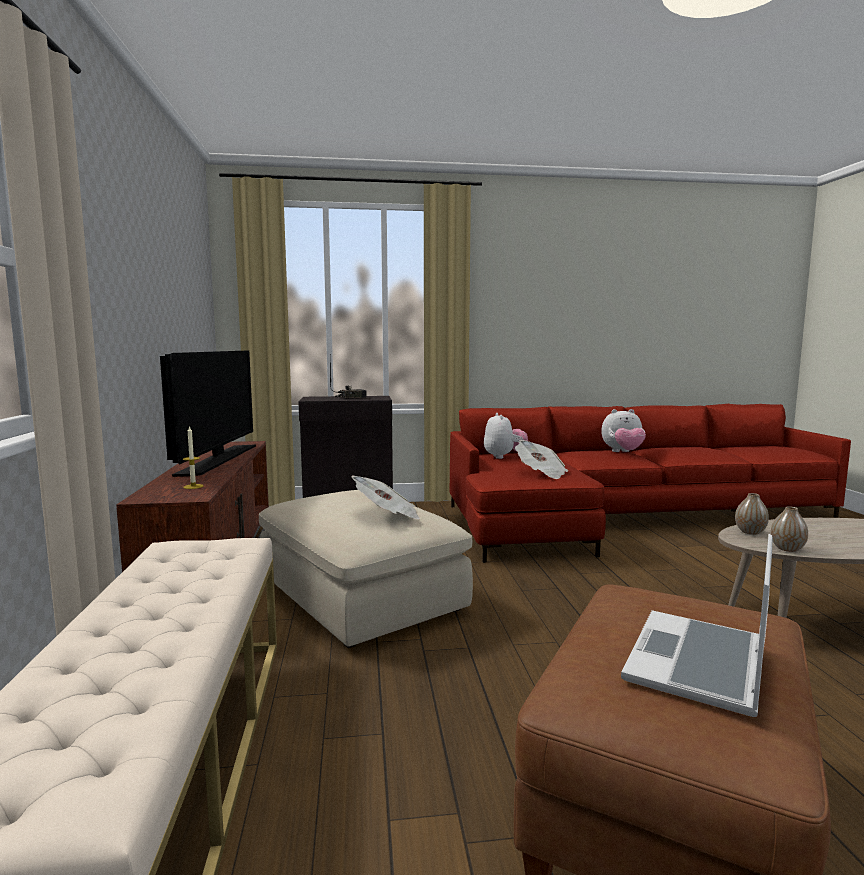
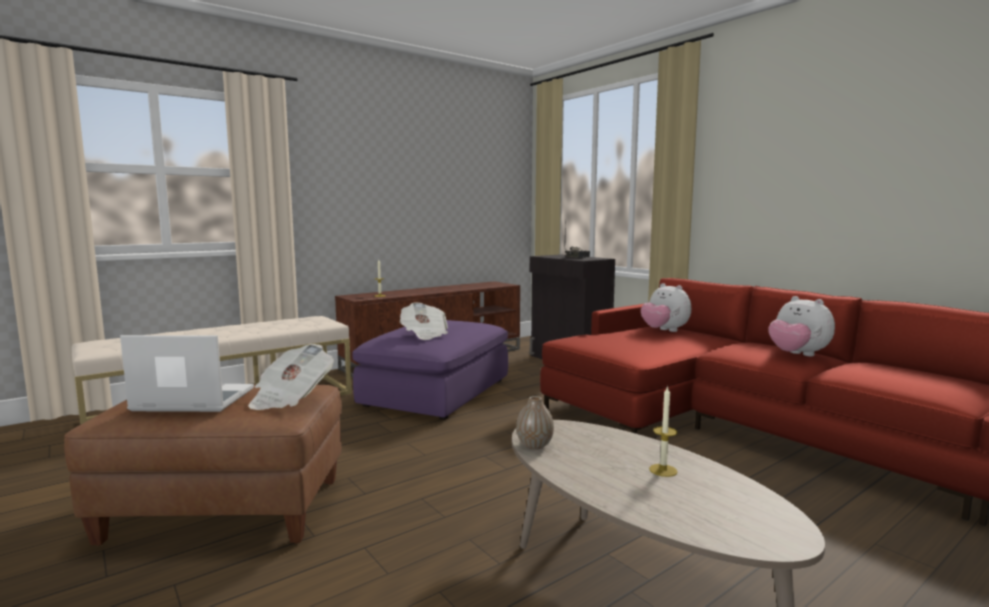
camera: 60 degrees right, 0 degrees up
(218, 460) = (447, 289): television -> none
(358, 594) = (436, 392): beige ottoman -> purple ottoman
(504, 457) = (664, 331): plush toy -> plush toy turned 90 degrees clockwise
(541, 473) = (619, 345): newspaper -> newspaper (291, 398)
(750, 532) = (577, 430): vase -> none
(835, 530) = (663, 470): none -> candle

